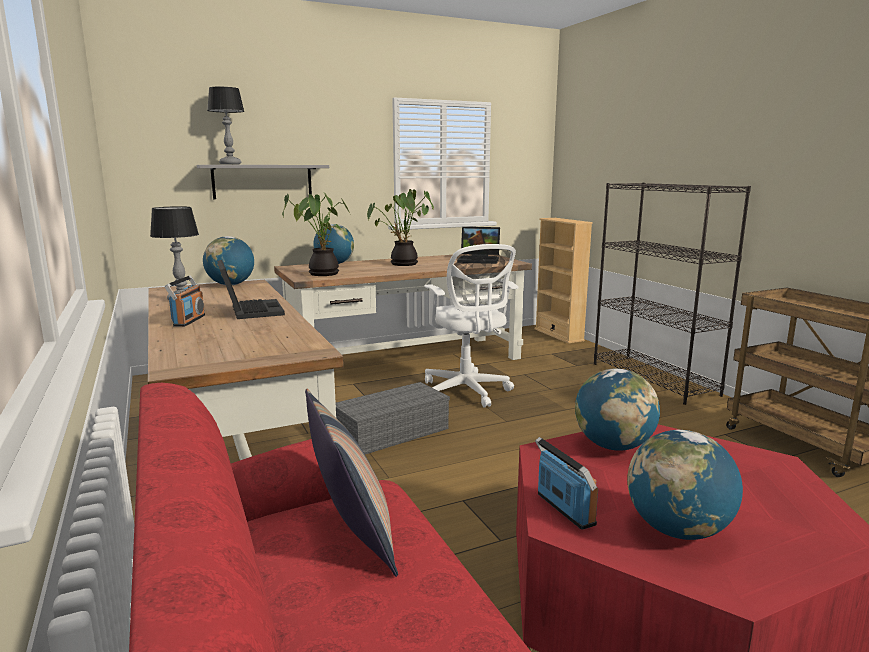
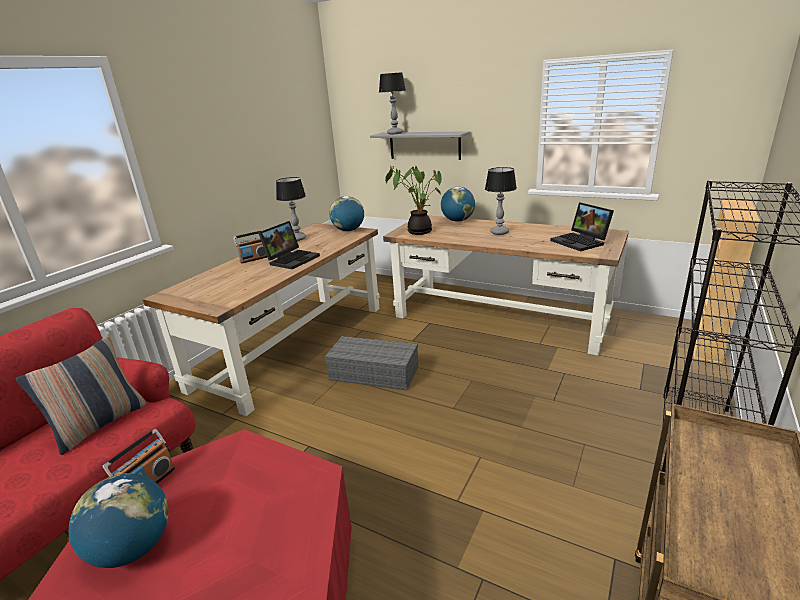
camera: 55 degrees right, 10 degrees up
(402, 264) = (499, 232): potted plant -> table lamp
(467, 392) = (482, 367): white office chair -> none
(613, 446) = (270, 471): globe -> none

